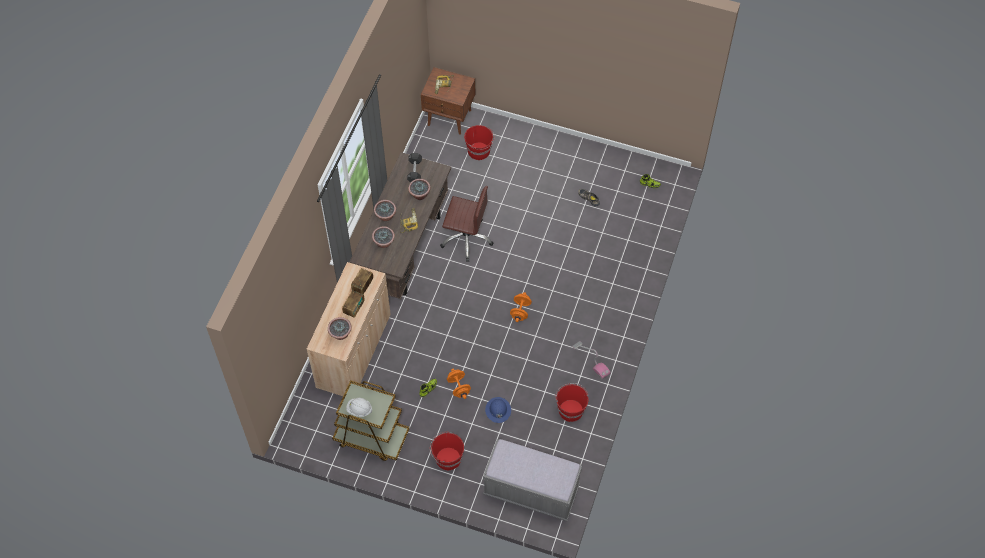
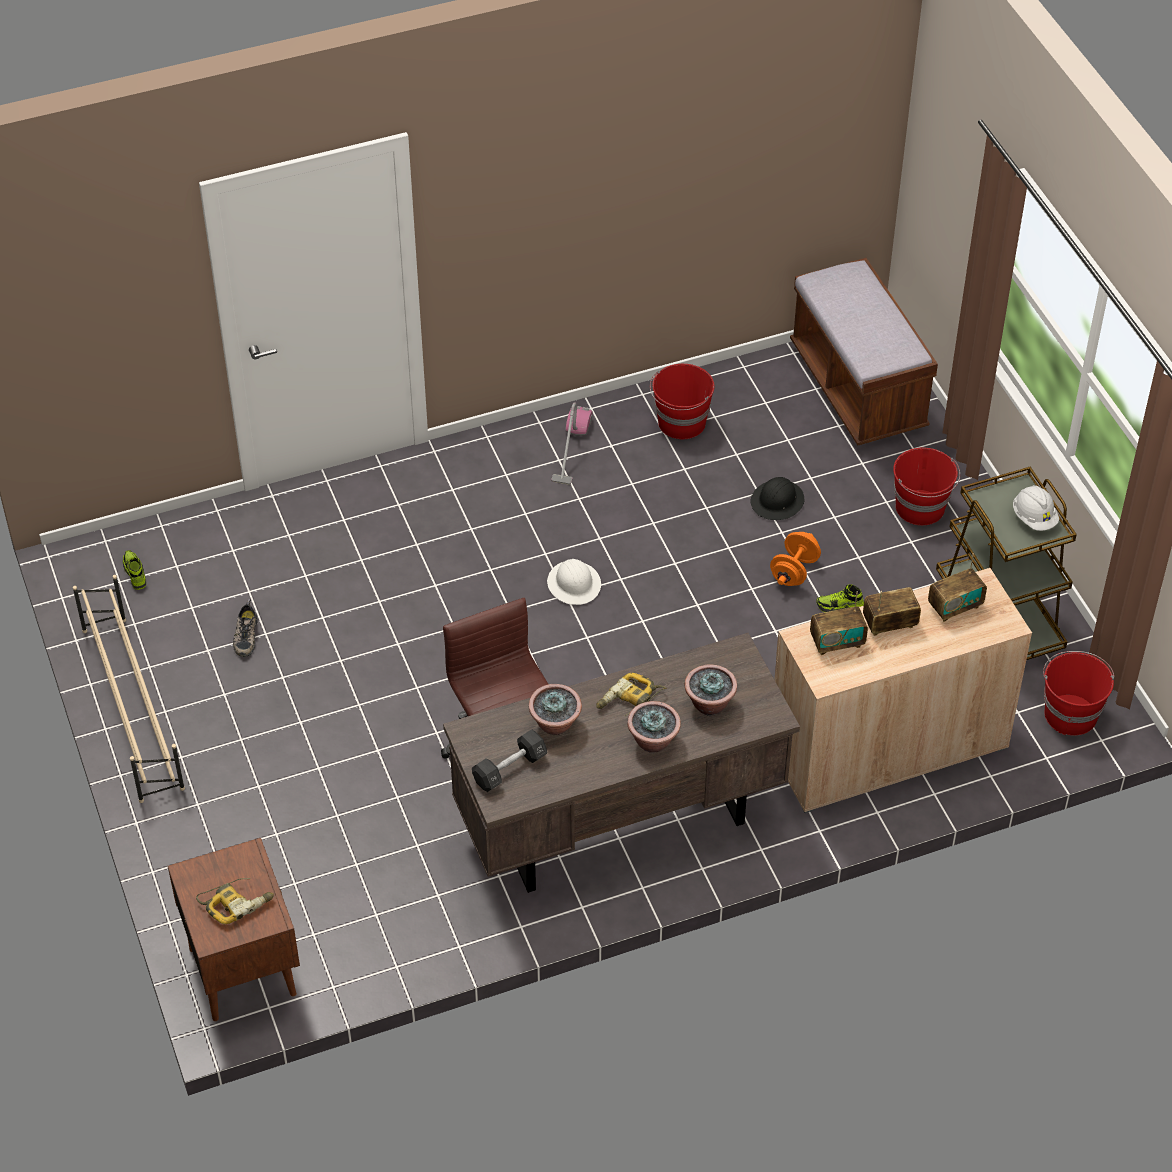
camera: 130 degrees left, 10 degrees down
(340, 334) = (955, 607): potted plant -> radio
(479, 151) = (284, 864): red bucket -> red bucket (1070, 713)
(498, 410) = (777, 501): blue hard hat -> black hard hat
(520, 311) = (574, 584): orange dumbbell -> white hard hat
(531, 491) = (857, 389): grey bench -> brown bench
(585, 149) = (132, 707): none -> beige shoe rack

